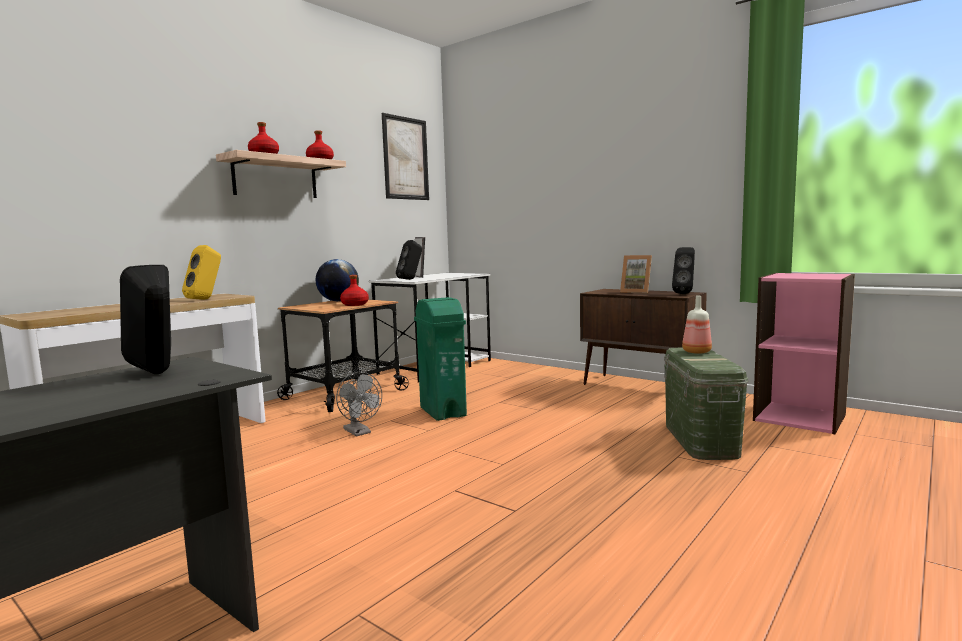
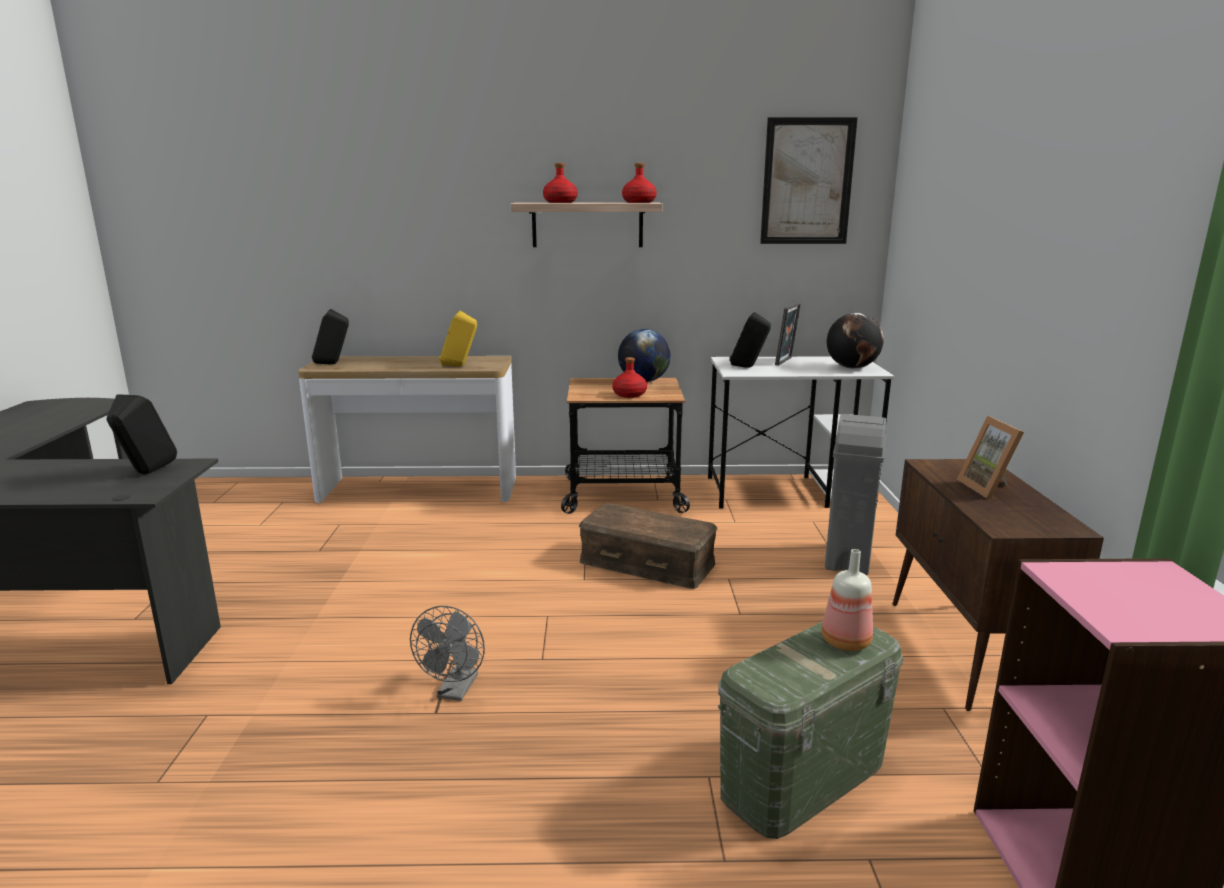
camera: 50 degrees right, 10 degrees up
(360, 432) = (535, 551): grey fan -> grey fan (455, 691)
(443, 411) = (648, 562): green trash can -> brown storage box
(460, 274) = (852, 367): none -> globe
(528, 378) = (848, 558): none -> grey trash can
(684, 294) = (1038, 525): black speaker -> black speaker (333, 364)

